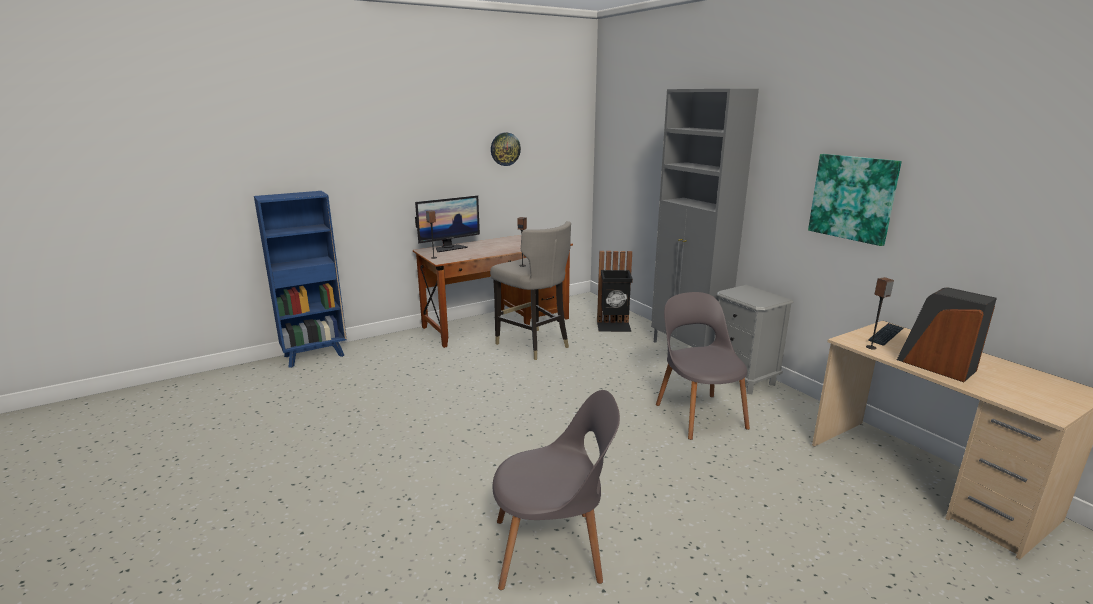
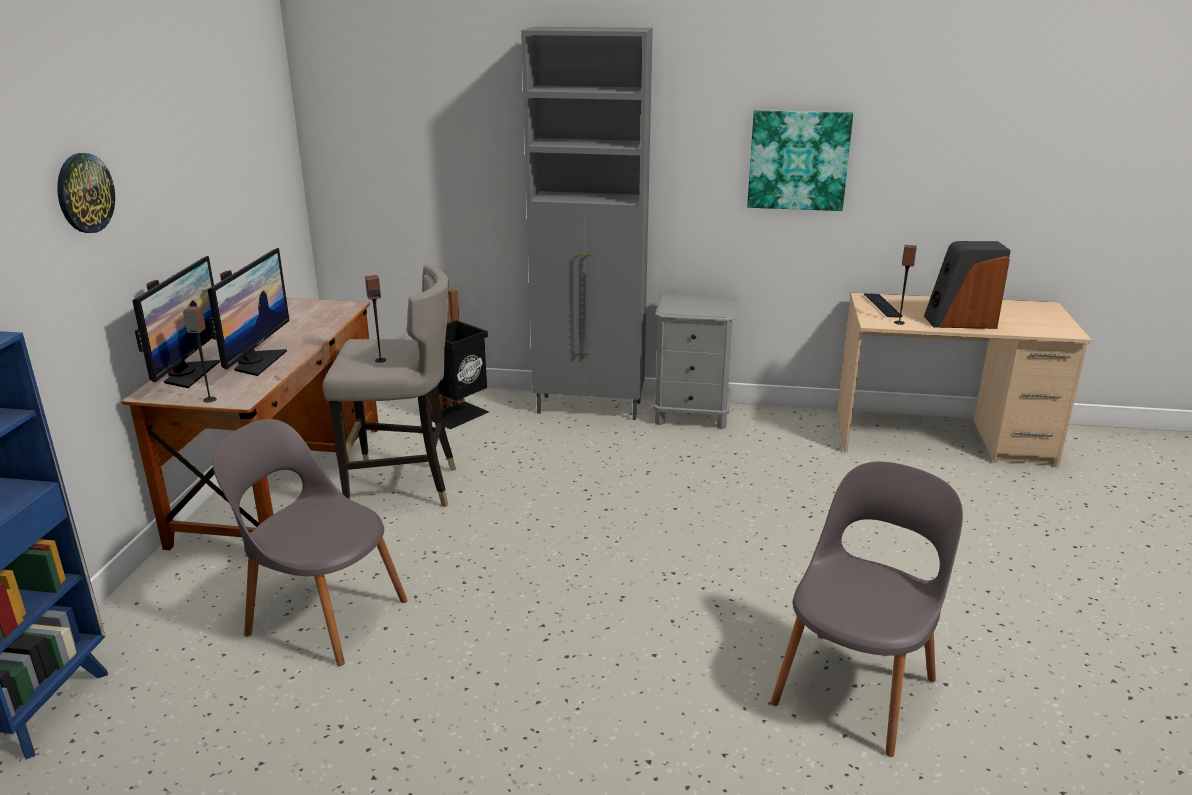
camera: 50 degrees left, 5 degrees up
(477, 251) = (257, 362): none -> monitor
(505, 149) = (203, 155): wall clock -> wall clock (84, 193)
(699, 414) = (722, 473): grey chair -> grey chair (322, 614)

